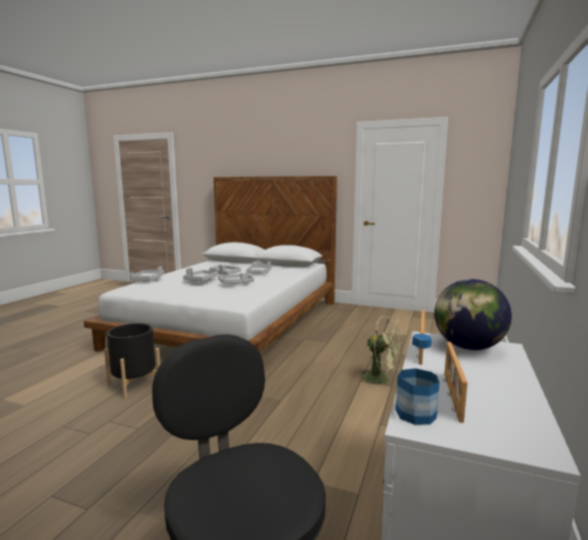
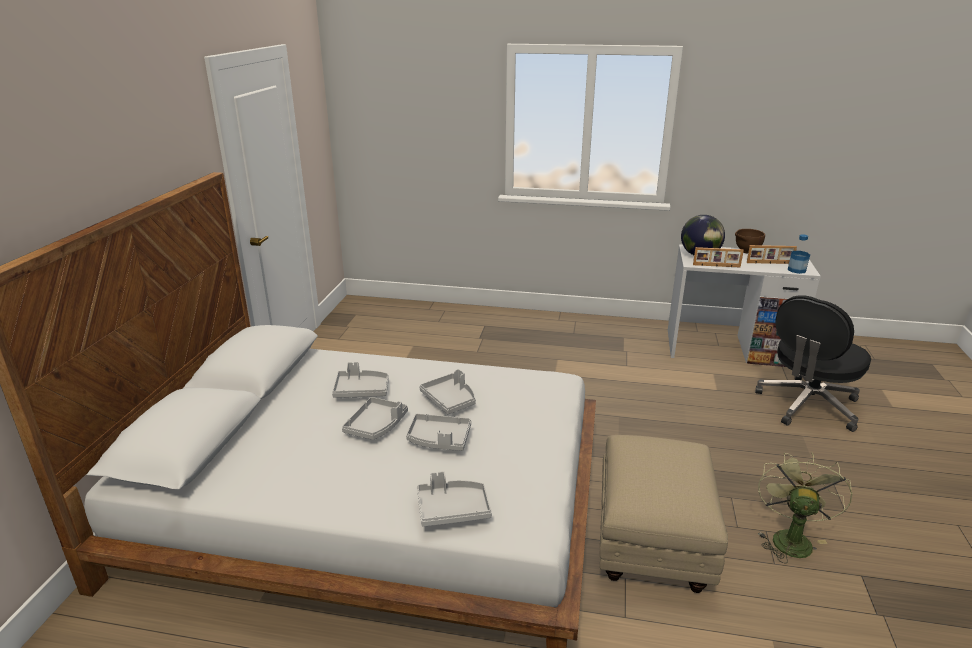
camera: 100 degrees left, 15 degrees up
(134, 384) = (652, 541): black planter -> beige ottoman
(381, 379) = (545, 363): green fan -> green fan (789, 537)
(514, 388) = (746, 252): none -> brown bowl

